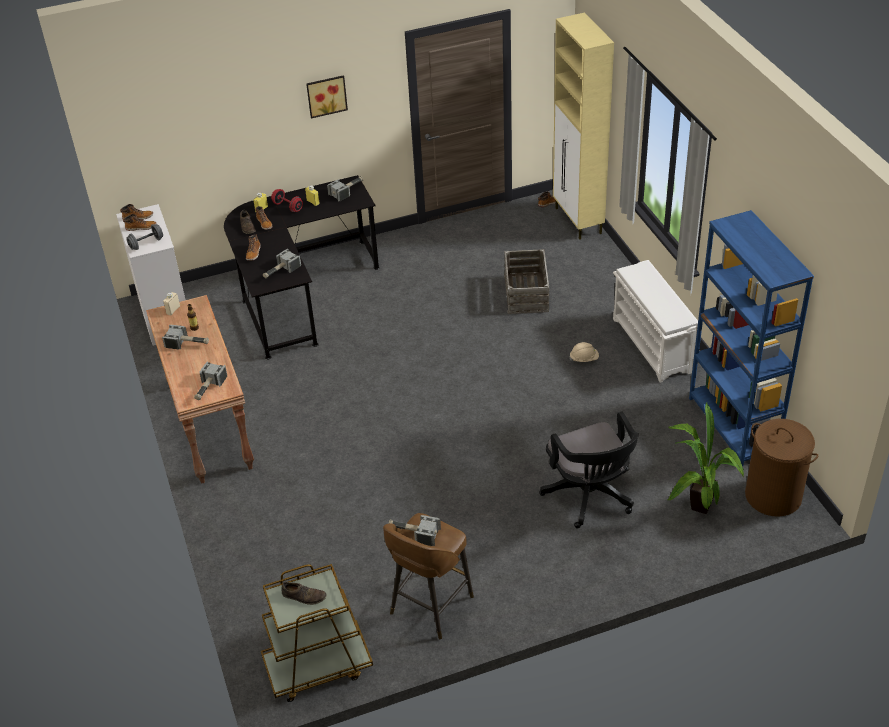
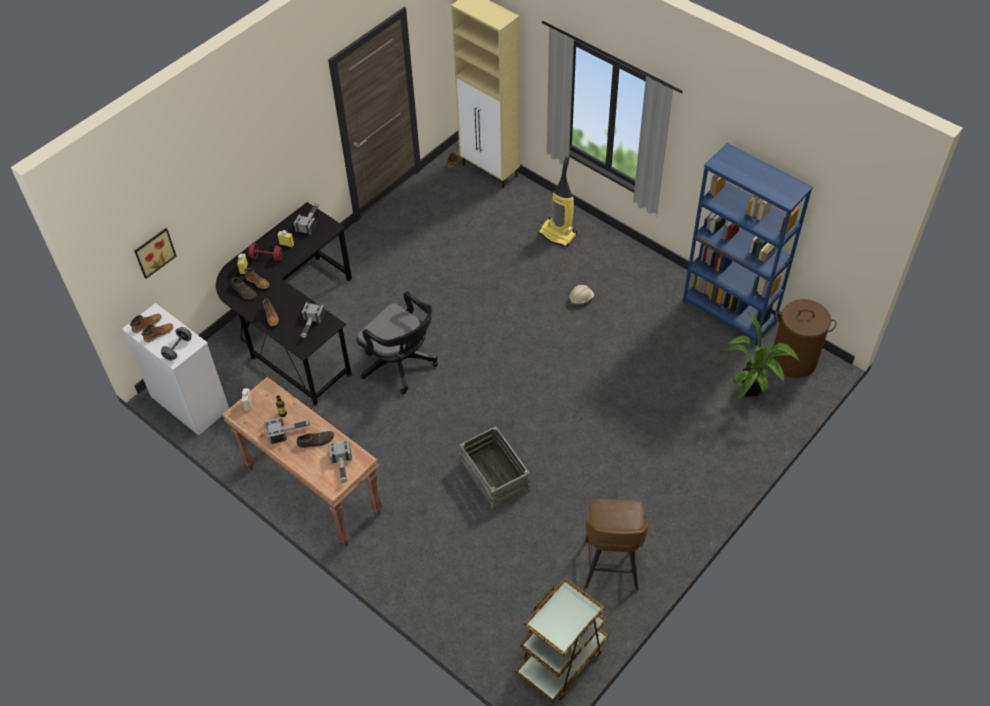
camera: 30 degrees left, 10 degrees up
(304, 596) = (561, 615): brown shoe -> brown shoe (316, 441)
(326, 95) = (274, 143): picture -> picture (153, 252)
(413, 533) = (603, 520): hammer -> none
(527, 293) = (494, 255): crate -> crate (495, 475)
(590, 497) = (666, 418): black office chair -> black office chair (401, 365)
(604, 296) = (558, 234): none -> vacuum cleaner
(653, 345) = (625, 266): white shoe rack -> none

